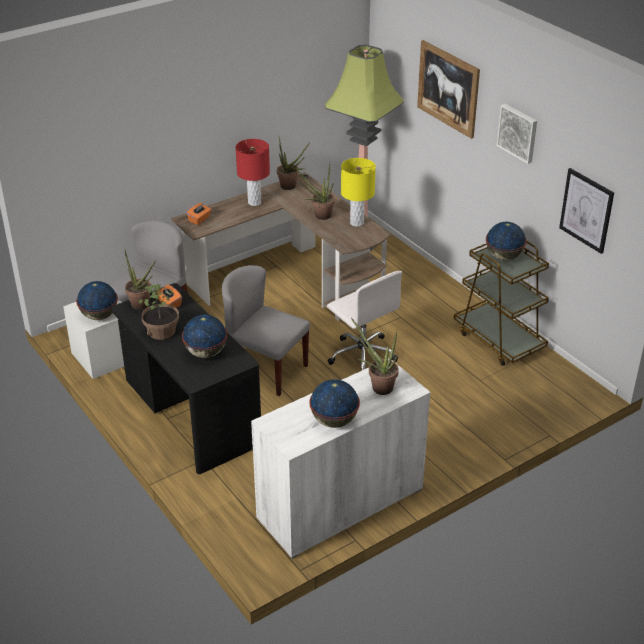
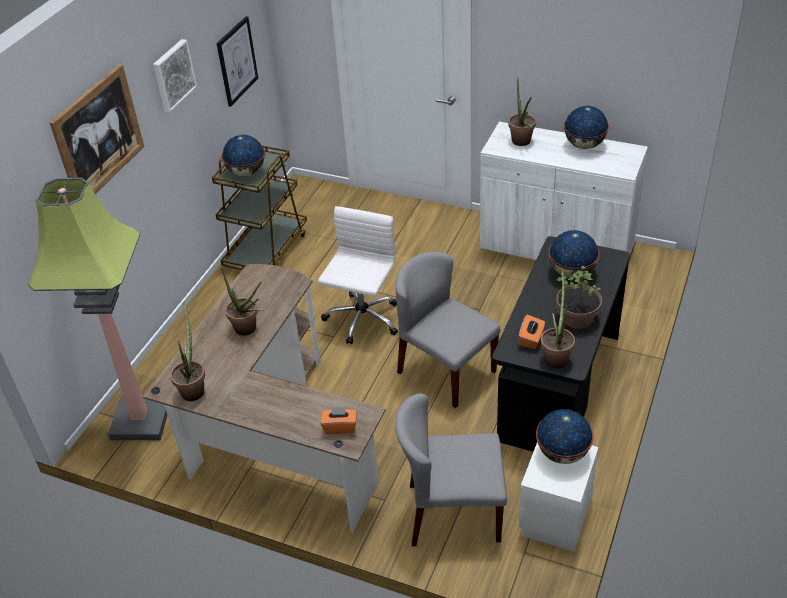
camera: 120 degrees left, 5 degrees up
(254, 202) = (257, 401): red table lamp -> none
(265, 370) = (445, 371): grey chair -> grey chair turned 135 degrees clockwise
(356, 223) = (242, 296): yellow table lamp -> none

